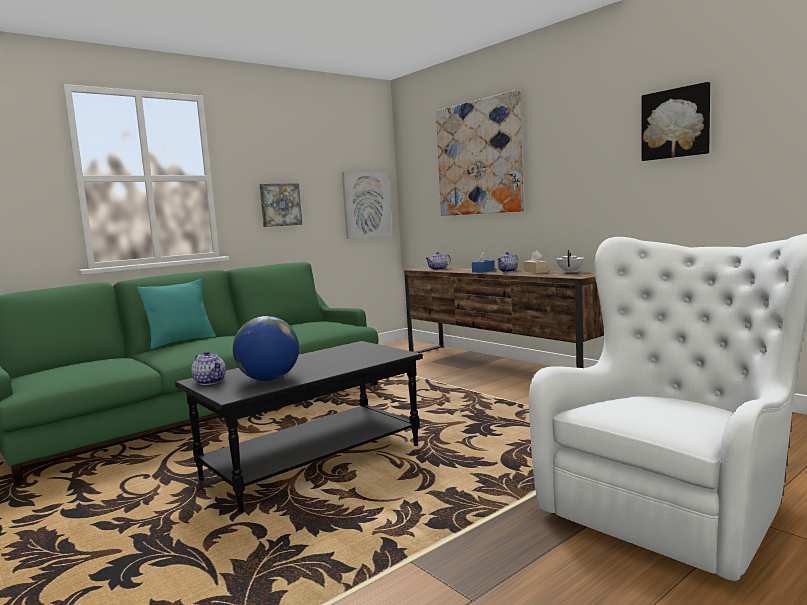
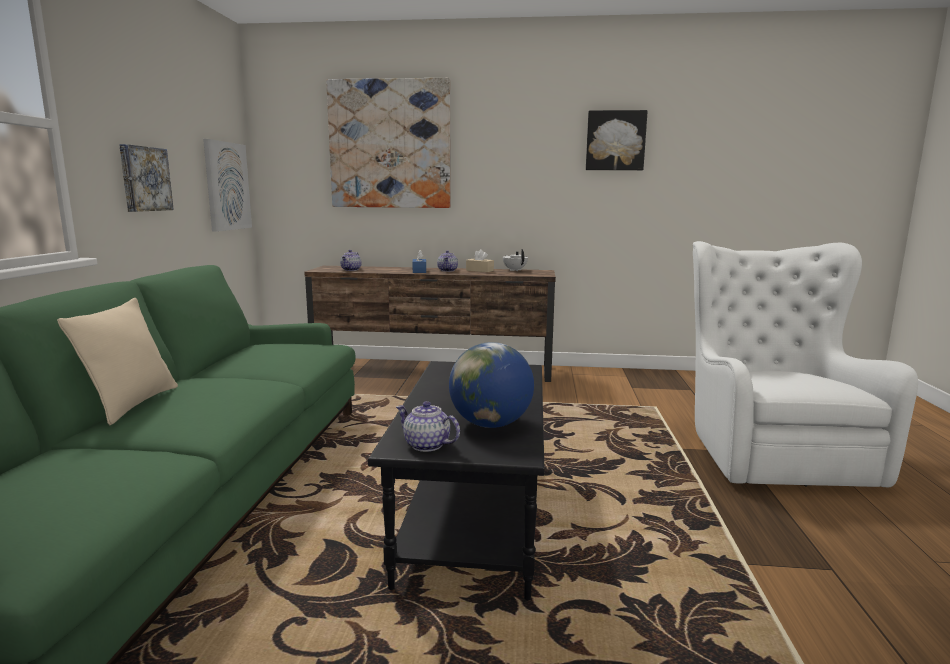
camera: 45 degrees left, 5 degrees up
(181, 342) = (132, 404): turquoise pillow -> beige pillow
(210, 381) = (426, 445): teapot -> teapot turned 150 degrees counterclockwise

